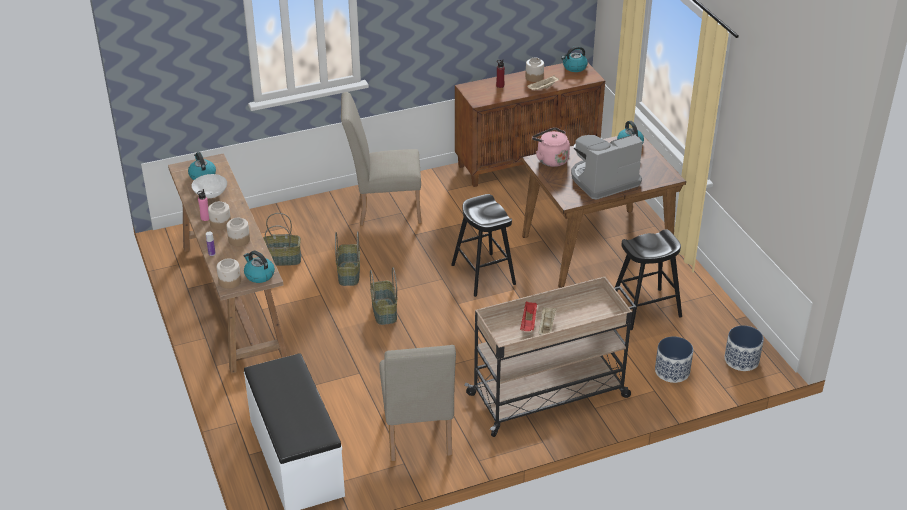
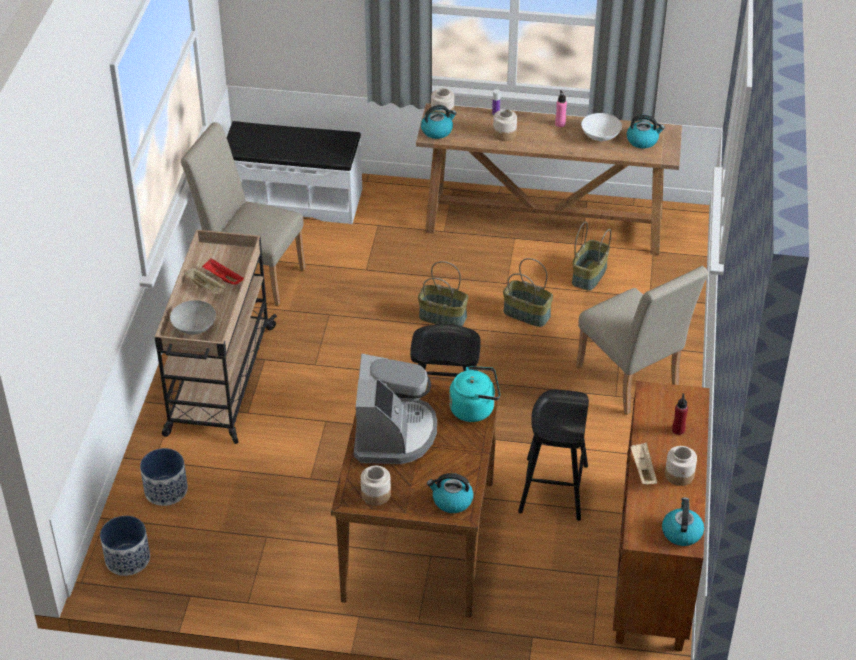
camera: 120 degrees right, 5 degrees up
(220, 224) = (542, 130): jar -> jar (375, 494)
(383, 210) = (631, 383): beige chair -> beige chair turned 120 degrees clockwise
(550, 159) = (475, 409): pink kettle -> turquoise kettle
(593, 312) = (195, 328): none -> grey bowl
(645, 309) = (275, 523): black stool -> black stool (553, 489)

